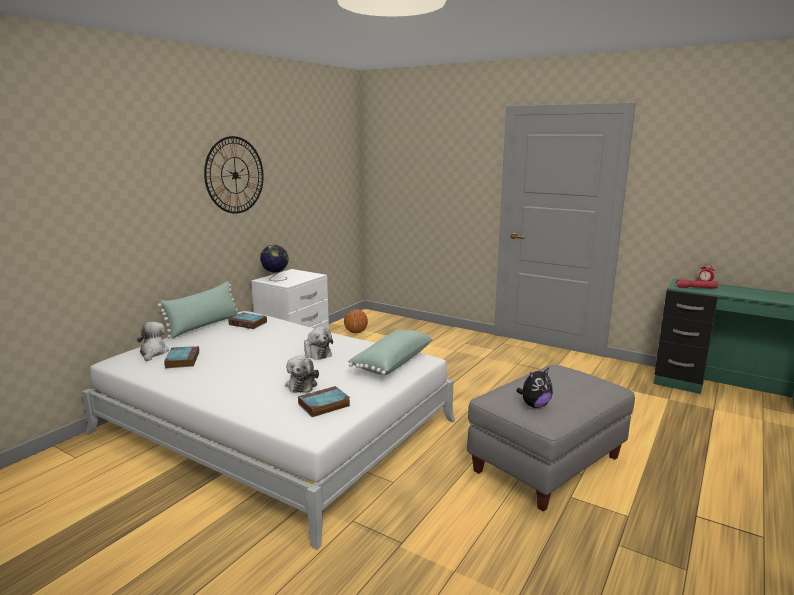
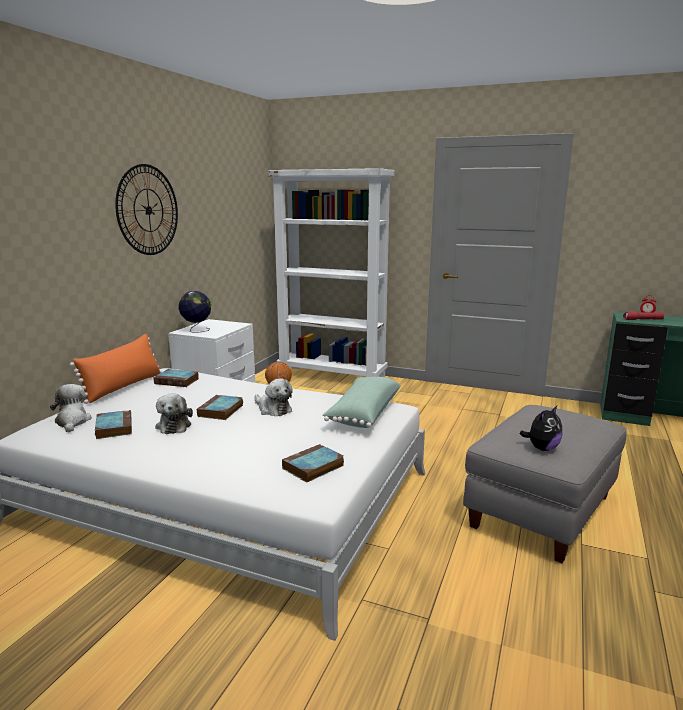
camera: 10 degrees left, 0 degrees up
(204, 326) = (123, 387): green pillow -> orange pillow
(272, 352) = (220, 411): none -> book
(302, 384) = (275, 445): plush toy -> plush toy (174, 425)
(409, 325) = (333, 376): none -> white bookcase

